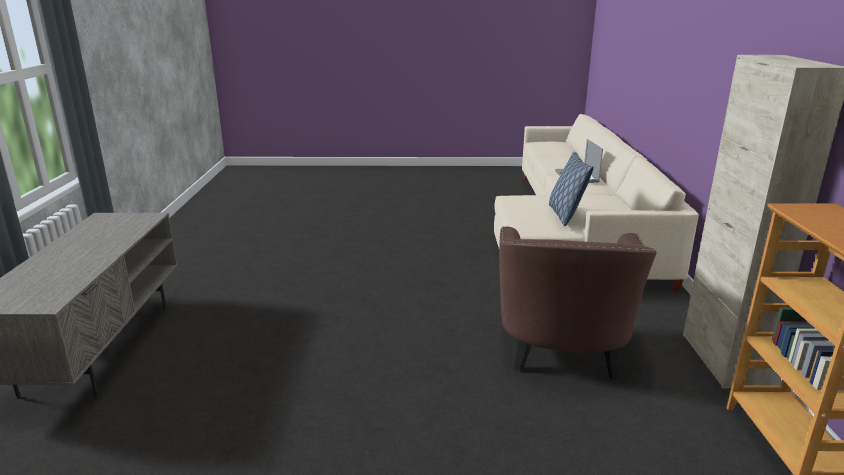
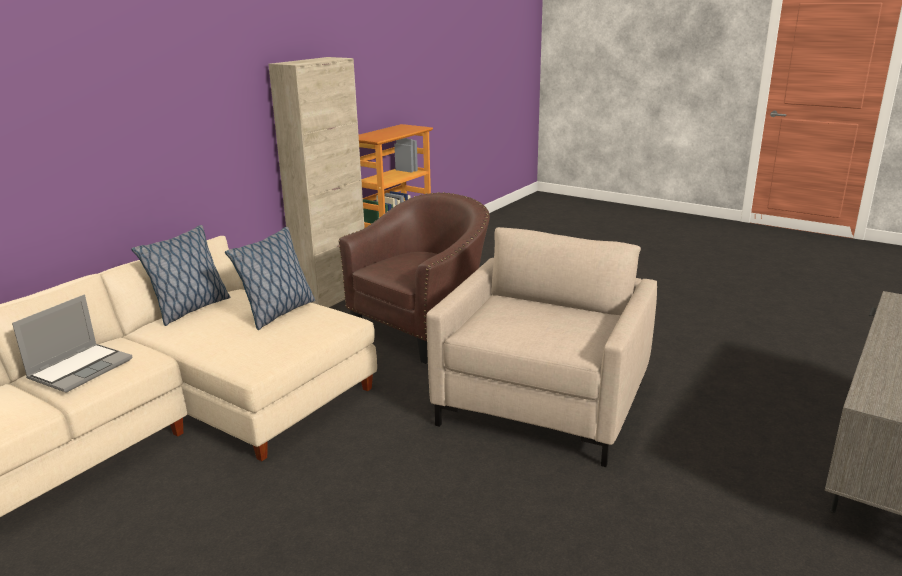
camera: 145 degrees left, 0 degrees up
(380, 318) = (544, 404): none -> beige armchair
(620, 206) = (190, 309): none -> pillow

